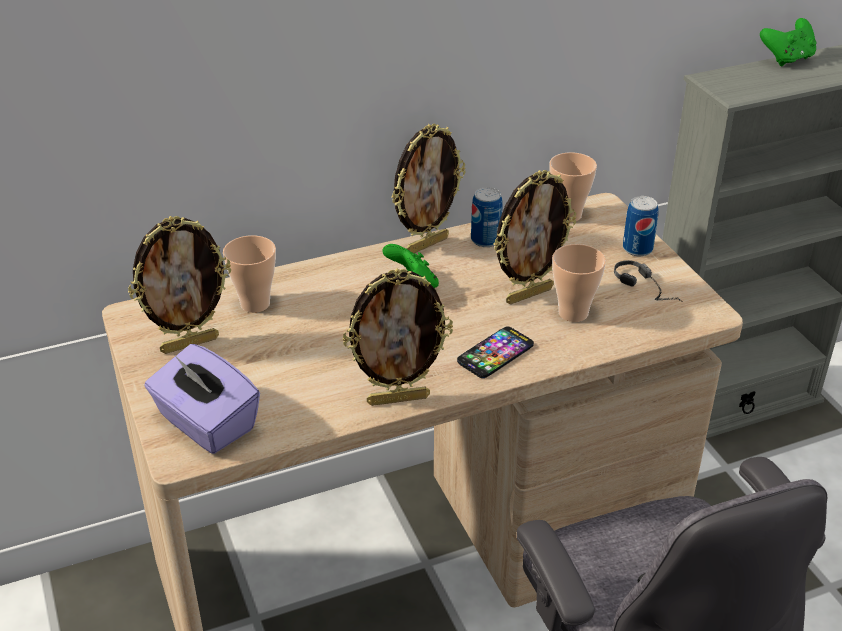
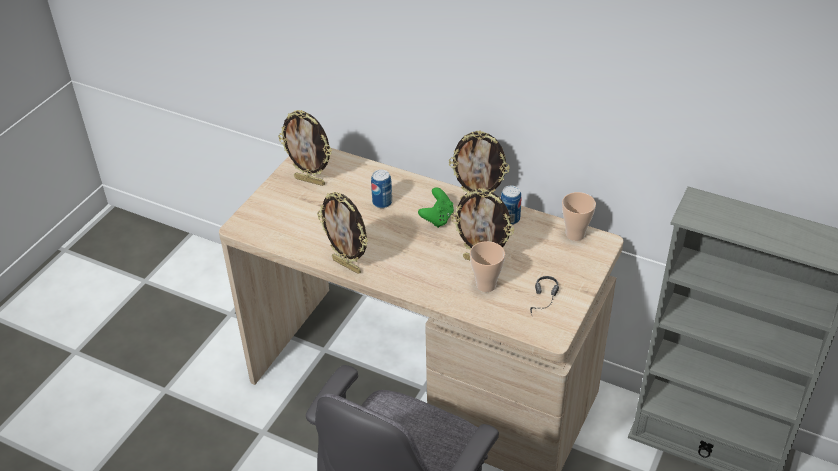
camera: 50 degrees right, 5 degrees up
(206, 424) = (266, 220): purple tissue box -> none
(255, 304) = (360, 180): cup -> none
(495, 353) = (418, 277): phone -> none
(637, 249) = (578, 277): can -> can (382, 202)
(787, 59) = (774, 215): green game controller -> none

